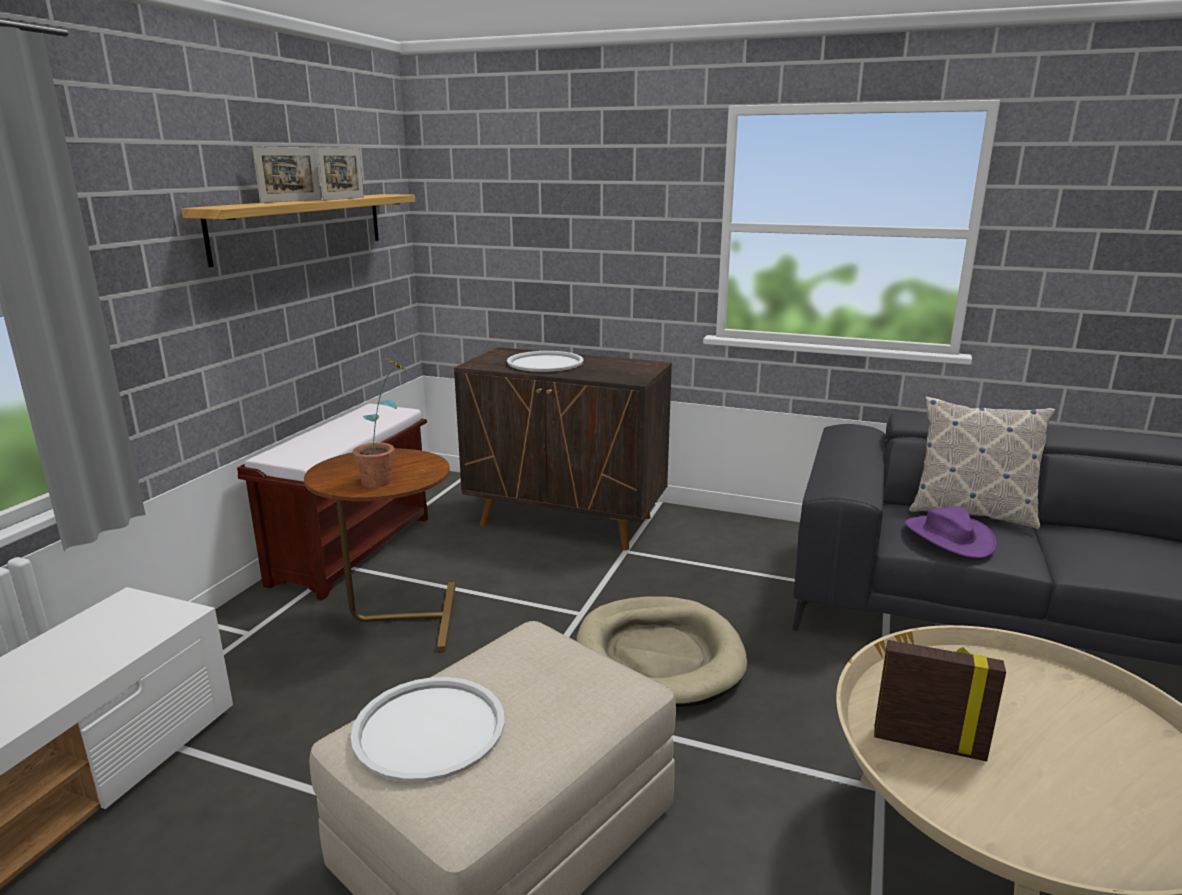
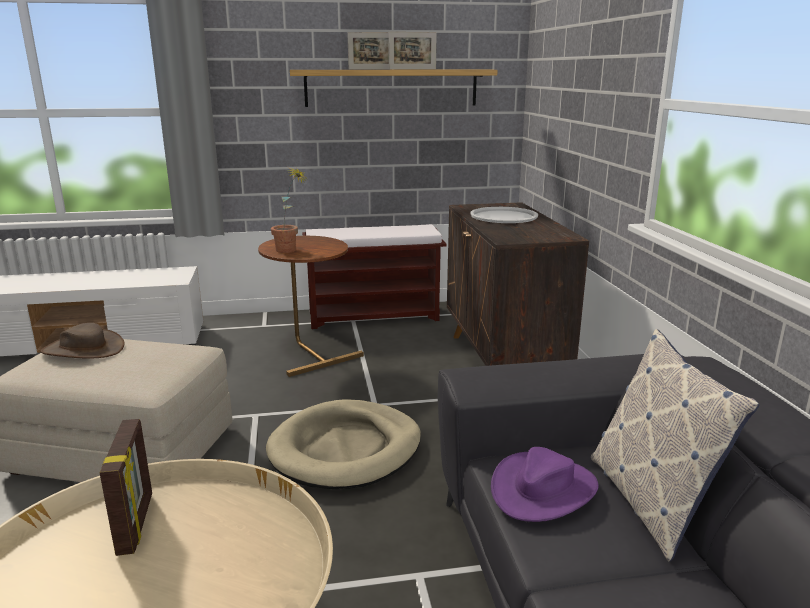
camera: 60 degrees right, 0 degrees up
(429, 729) = (83, 349): white tray -> brown hat

